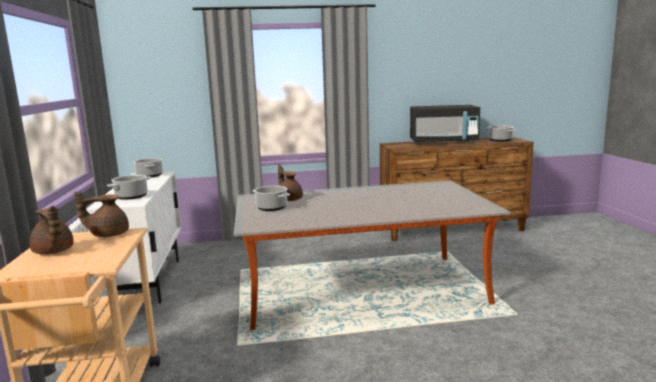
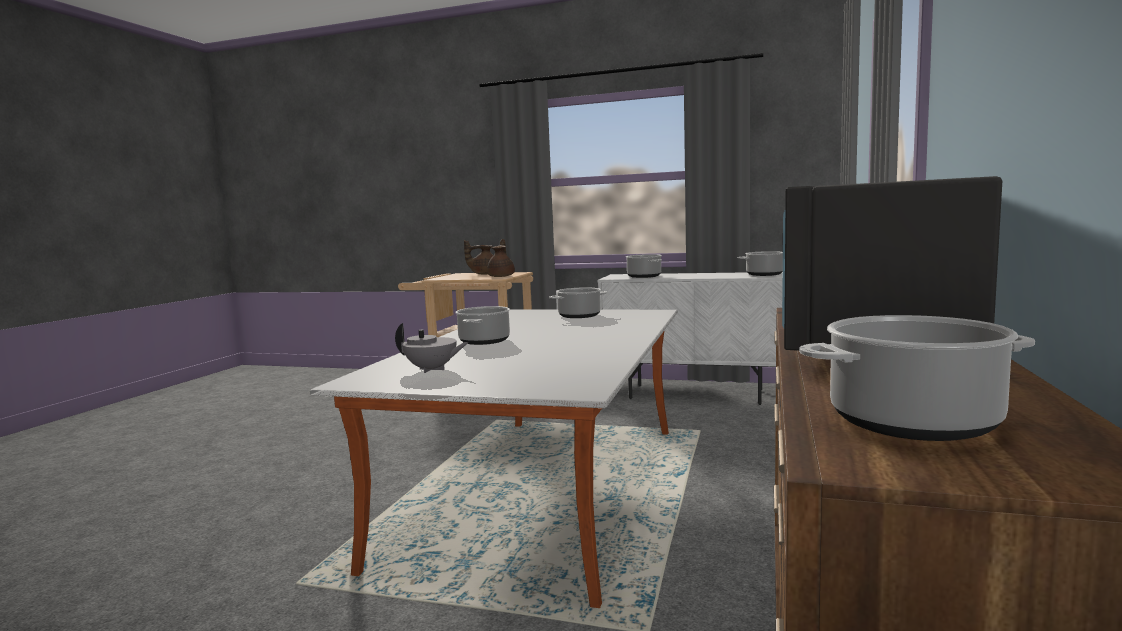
camera: 115 degrees right, 5 degrees down
(290, 199) = (611, 320): brown teapot -> none
(376, 209) = (484, 341): none -> cooking pot
(449, 203) = (432, 369): none -> grey teapot

